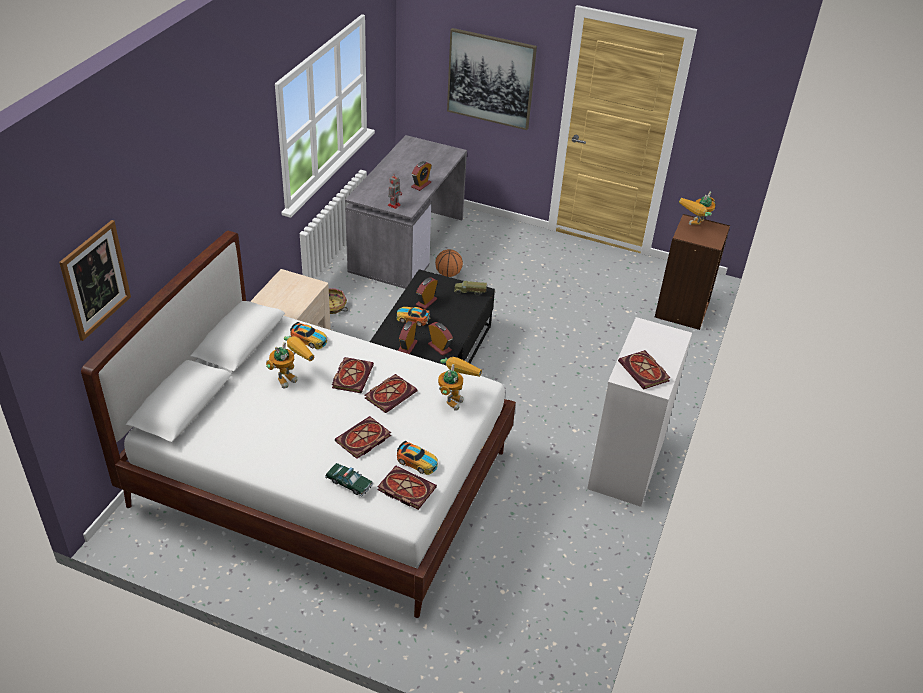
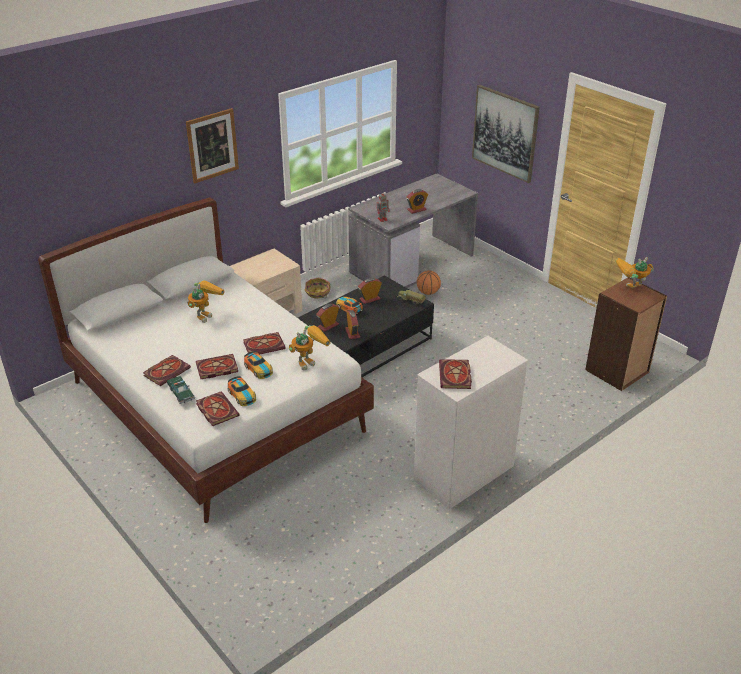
camera: 30 degrees right, 5 degrees down
(95, 280) = (61, 194): picture -> picture (212, 145)
(291, 376) = (205, 314): toy robot -> toy robot turned 45 degrees counterclockwise
(309, 339) = (239, 294): toy car -> toy car (259, 369)
(352, 376) = (248, 325): book -> book (167, 371)

